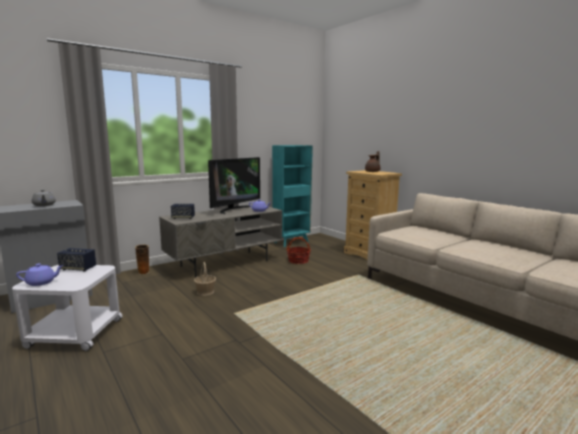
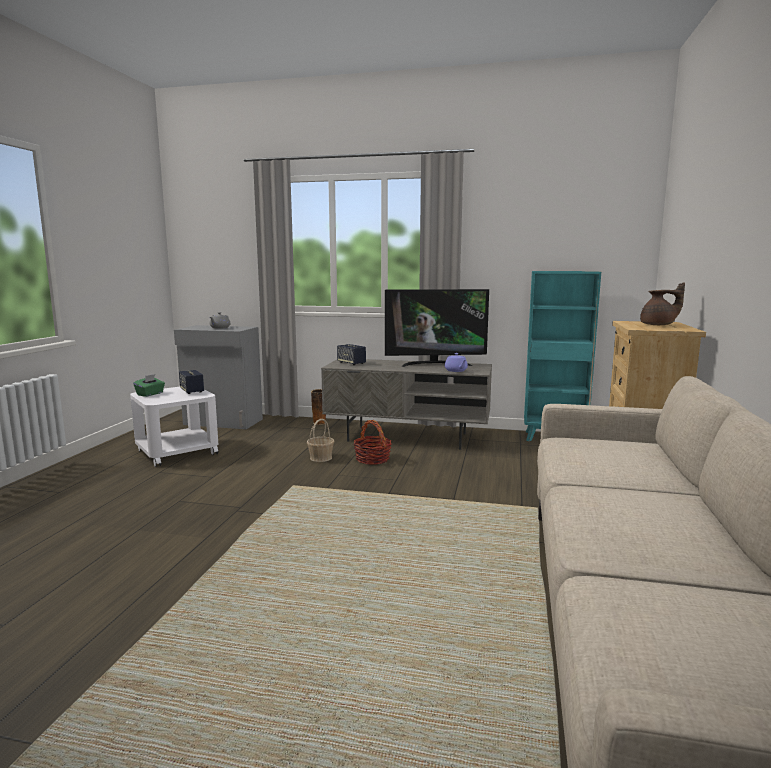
camera: 50 degrees right, 0 degrees up
(41, 282) = (150, 394): purple teapot -> green tissue box
(298, 261) = (499, 462): basket -> basket (372, 459)

